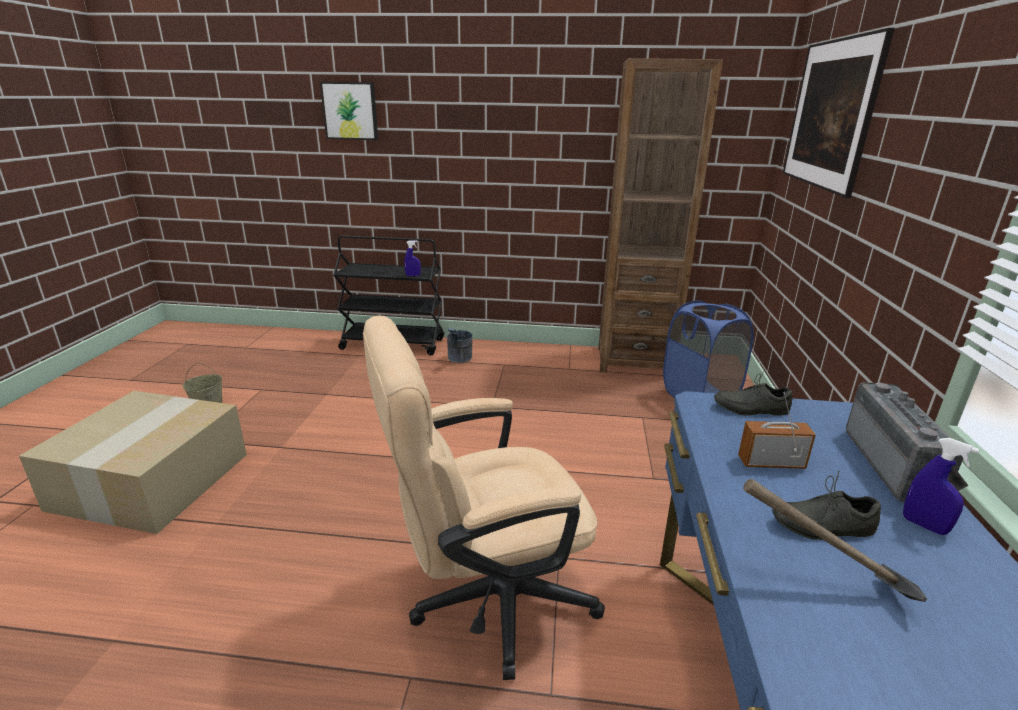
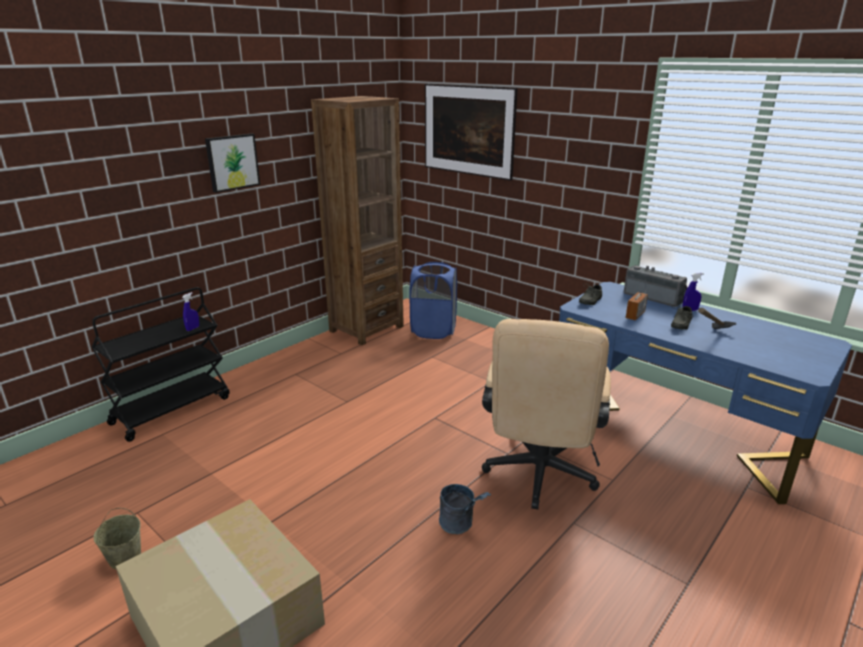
camera: 55 degrees left, 0 degrees up
(350, 111) = (62, 174): picture -> picture (232, 162)
(459, 359) = (255, 389): grey bucket -> grey bucket (460, 525)

